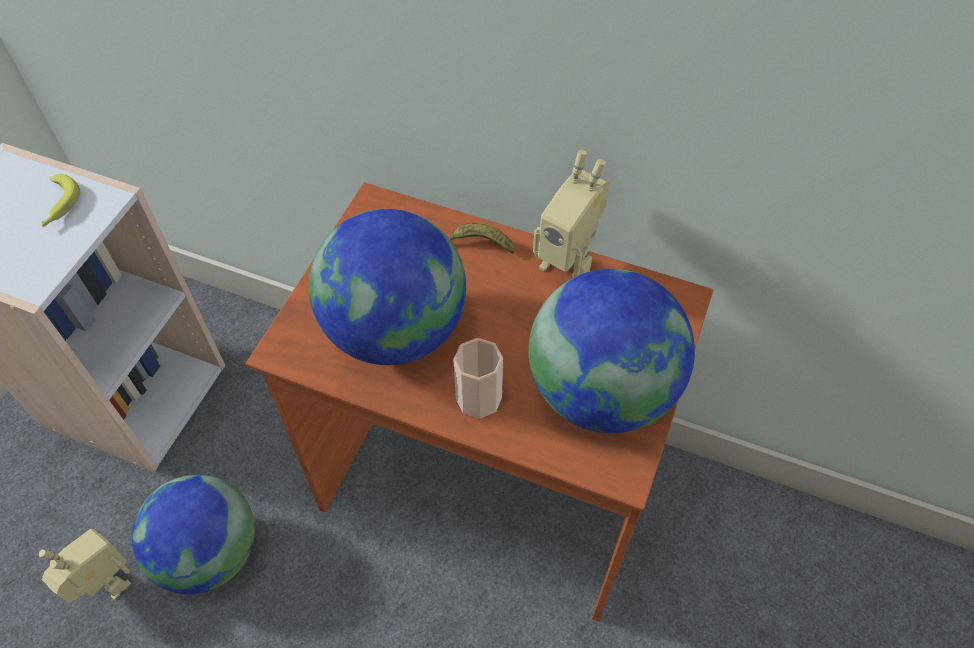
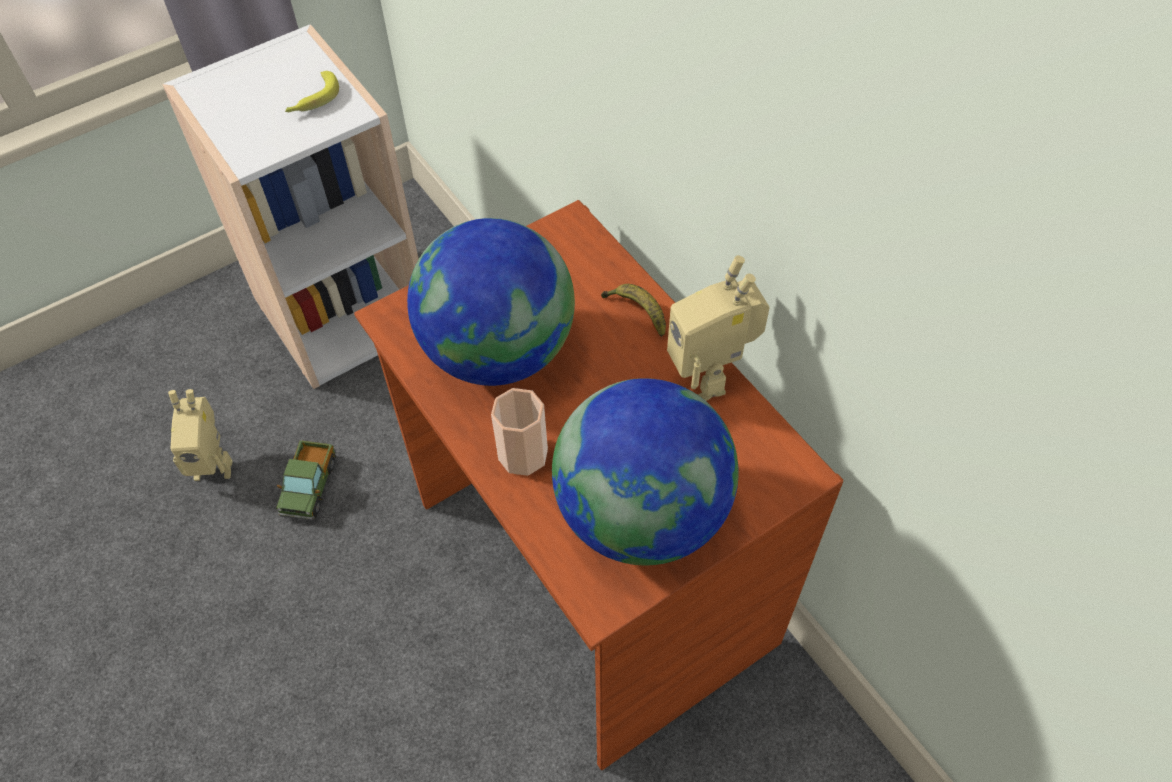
camera: 35 degrees right, 0 degrees up
(105, 586) = (214, 464): toy robot -> toy robot turned 105 degrees clockwise
(210, 553) = (310, 486): globe -> toy truck

